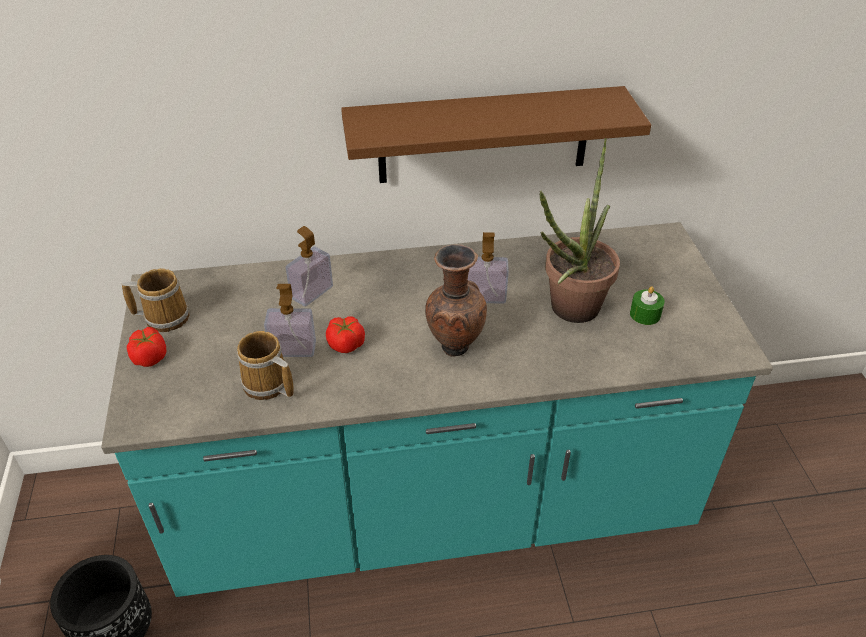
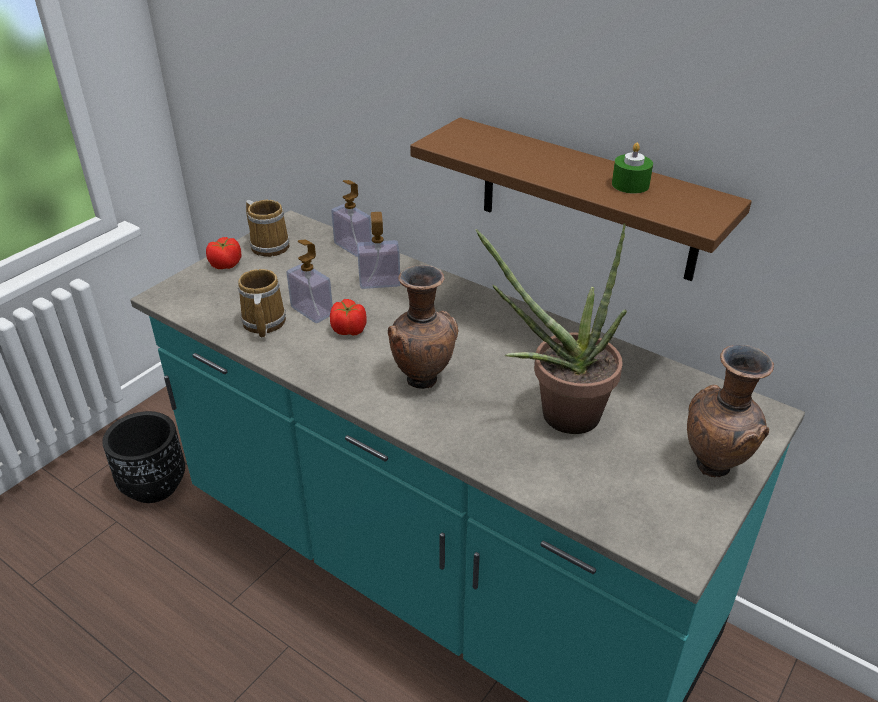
camera: 45 degrees right, 5 degrees down
(485, 296) = (504, 360): soap dispenser -> soap dispenser (353, 247)
(645, 314) = (630, 462): green candle -> green candle (630, 184)
(686, 286) = (715, 467): none -> brown vase

